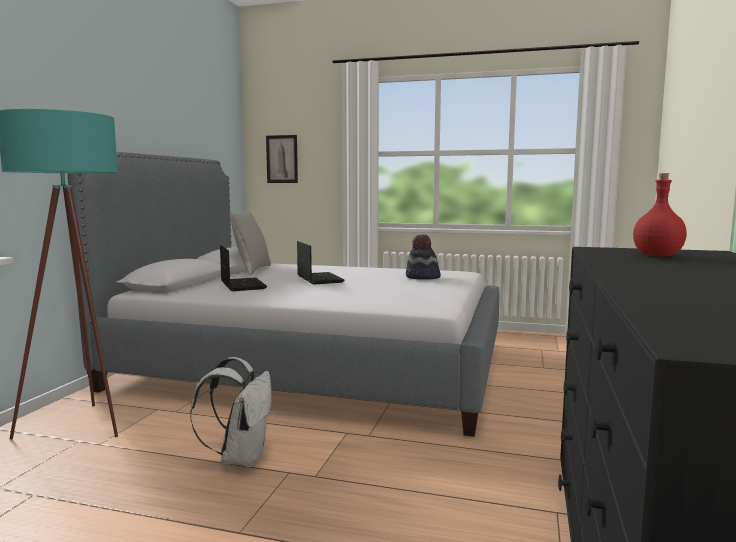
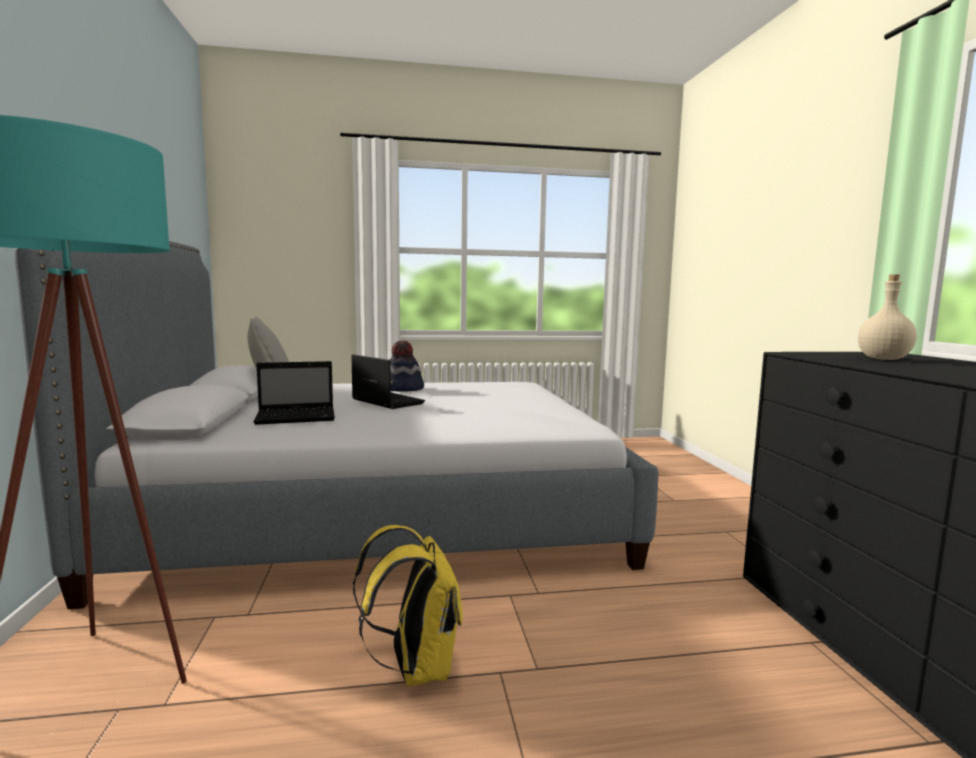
camera: 25 degrees left, 0 degrees up
(241, 457) = (416, 667): white backpack -> yellow backpack
(242, 285) = (298, 417): laptop -> laptop turned 120 degrees clockwise
(282, 159) = (268, 251): picture -> none
(422, 278) = (498, 392): hat -> hat (404, 389)
(656, 256) = (883, 359): red bottle -> beige bottle

